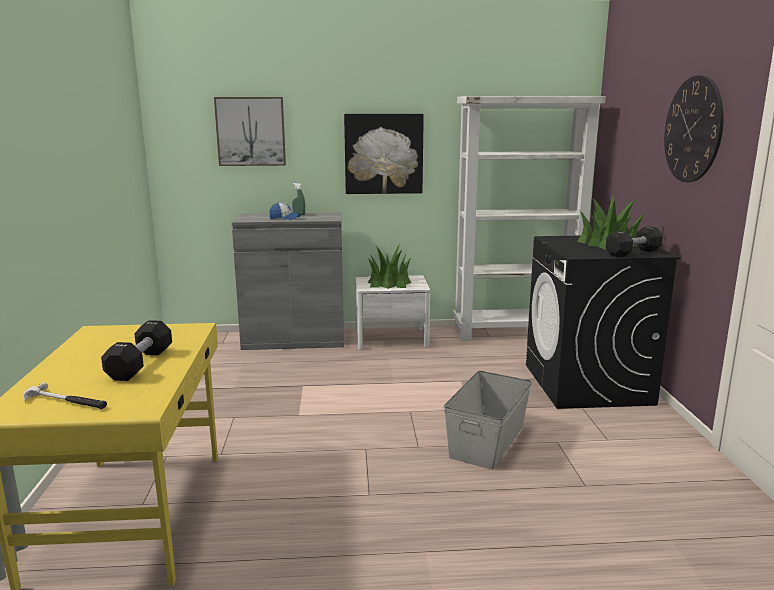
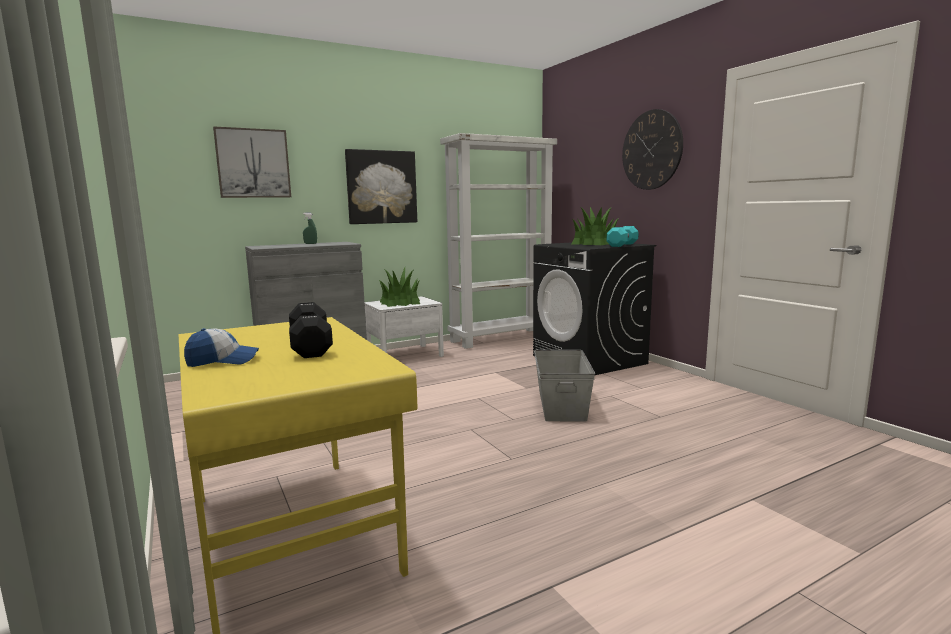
camera: 25 degrees left, 5 degrees down
(65, 401) = (279, 377): hammer -> none
(285, 218) = (303, 245): cap -> cap (223, 361)
(633, 253) = (622, 245): black dumbbell -> turquoise dumbbell

